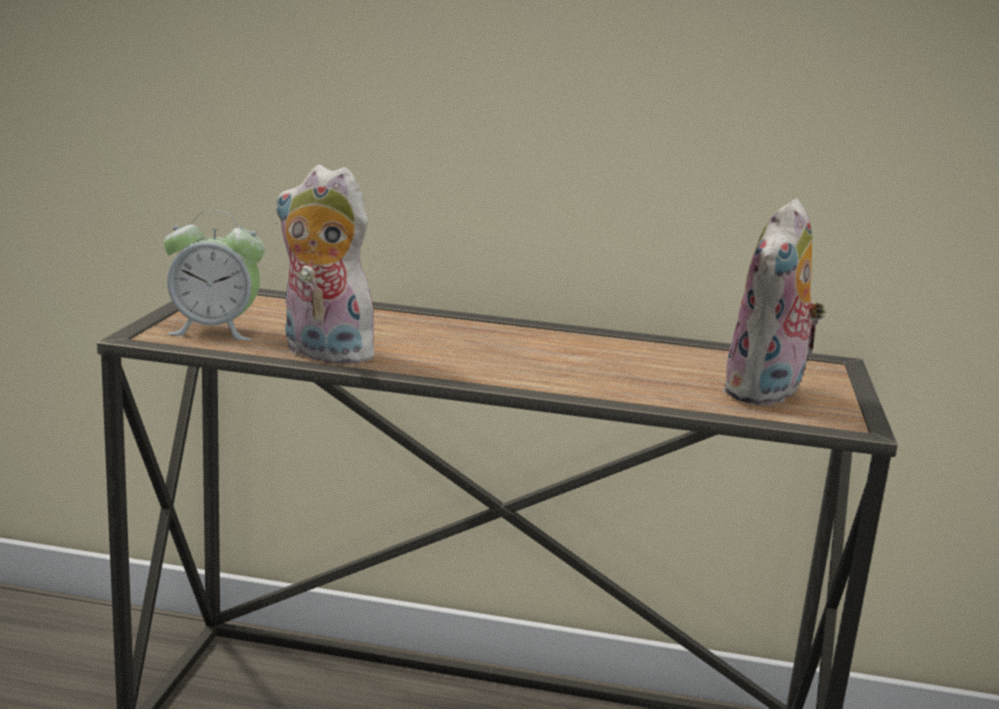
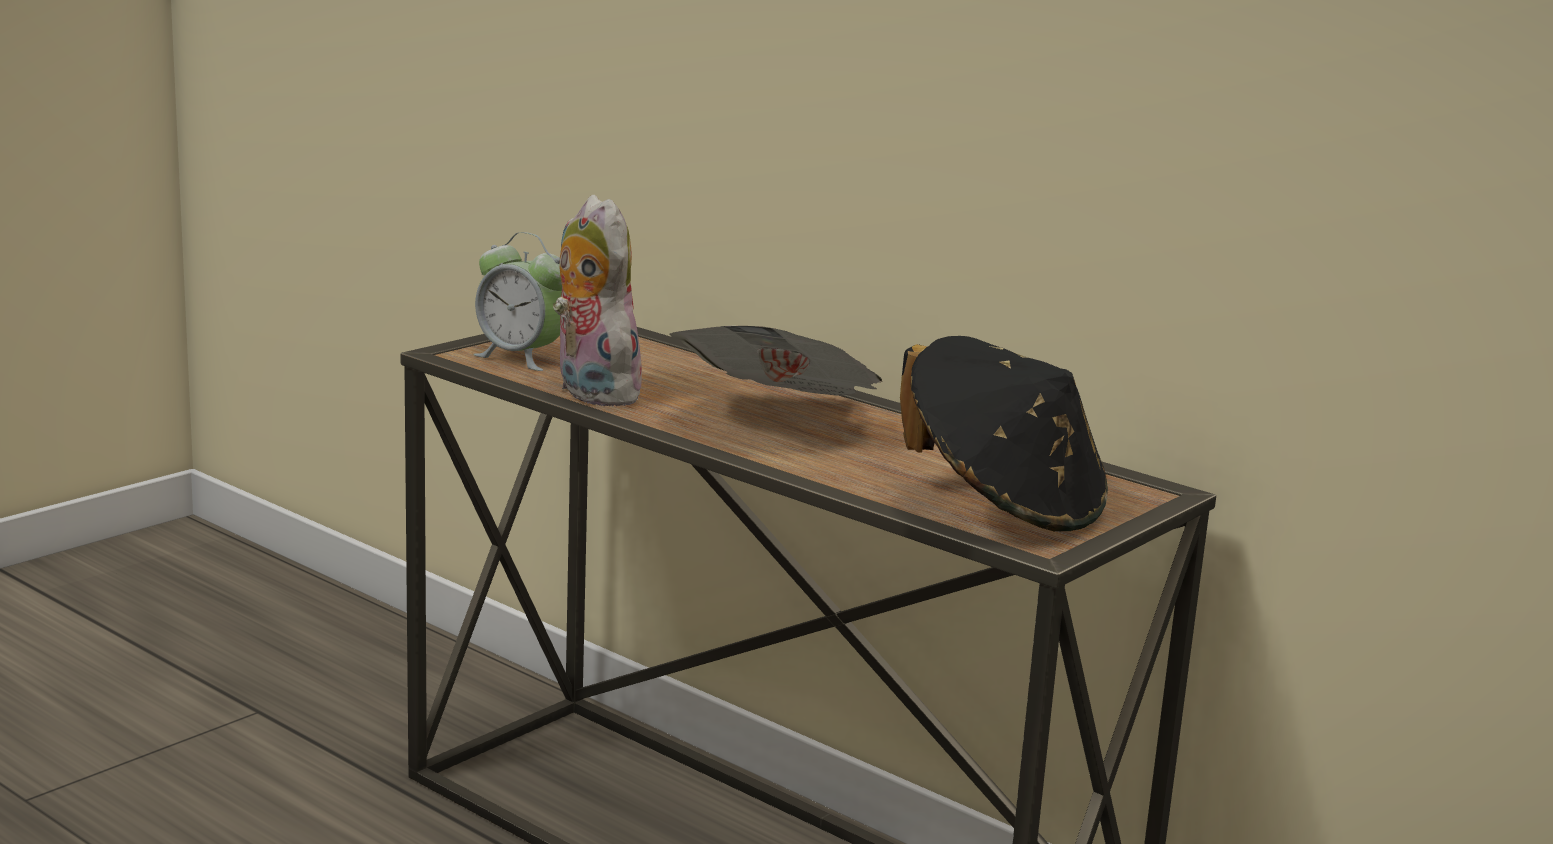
camera: 30 degrees right, 0 degrees up
(506, 352) = (780, 419): none -> newspaper
(766, 393) = (1002, 504): plush toy -> black hat

